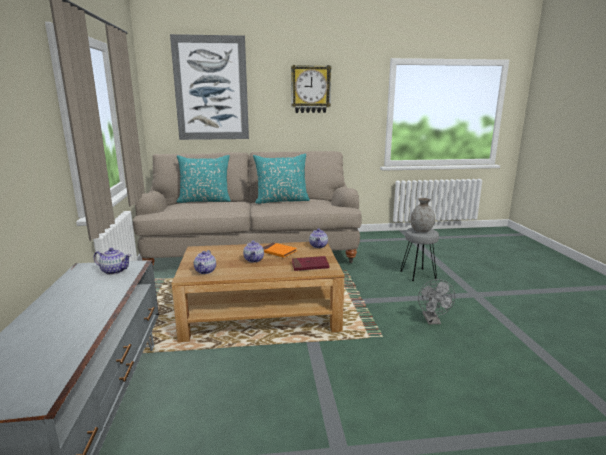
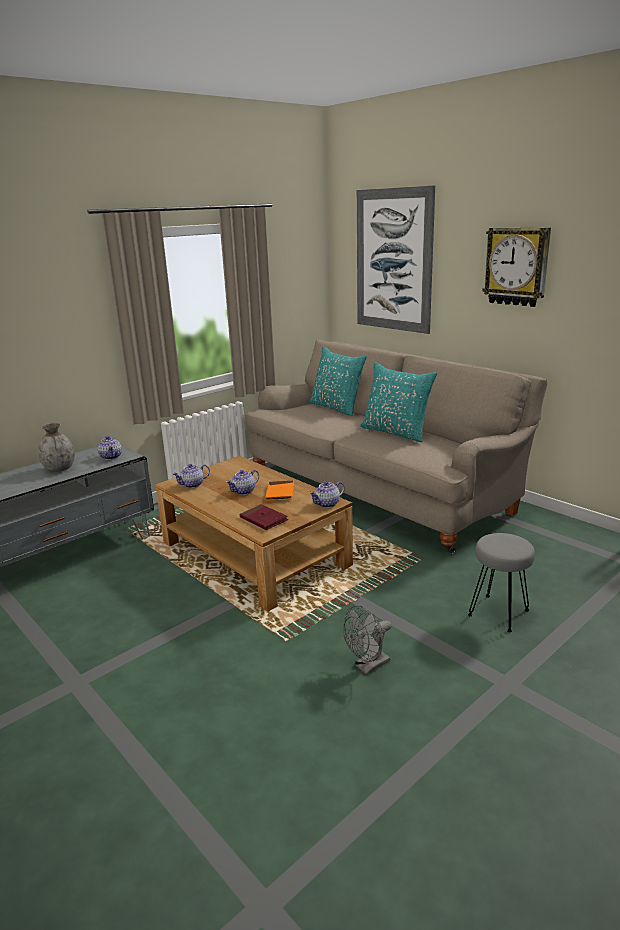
camera: 55 degrees right, 5 degrees up
(421, 231) = (502, 543): grey vase -> grey vase (60, 469)

